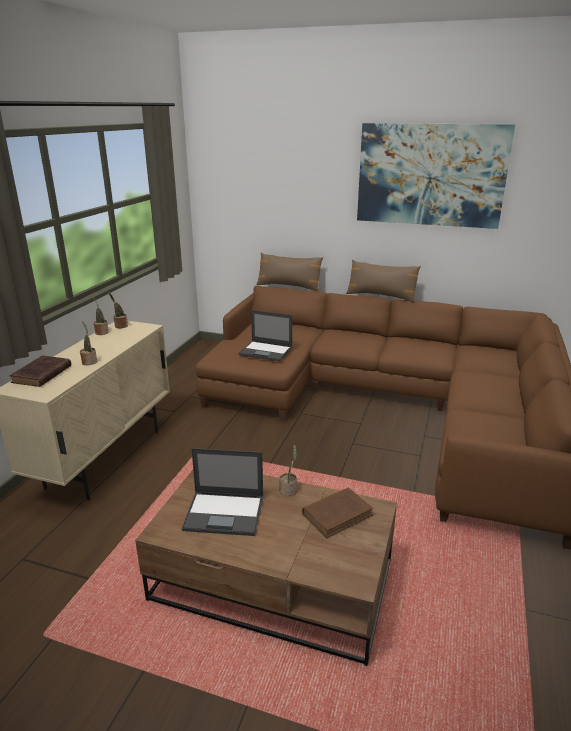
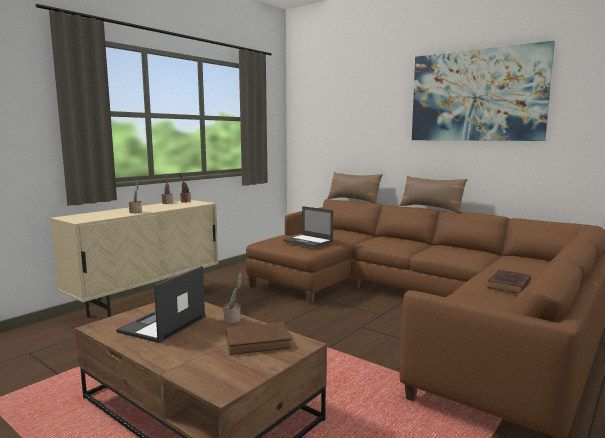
camera: 20 degrees right, 15 degrees down
(41, 375) = (94, 214): brown book -> brown book (508, 285)
(225, 513) = (162, 325): laptop -> laptop turned 90 degrees clockwise

